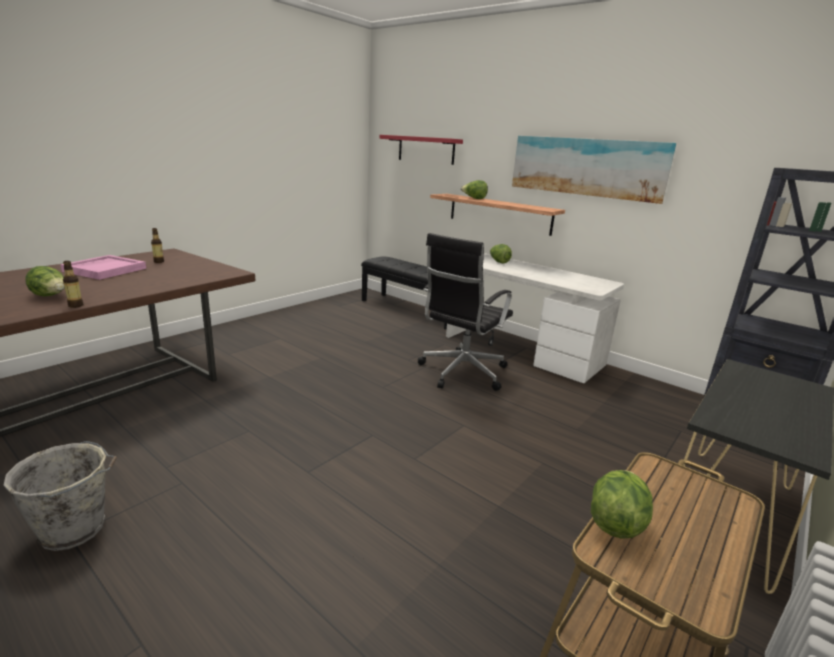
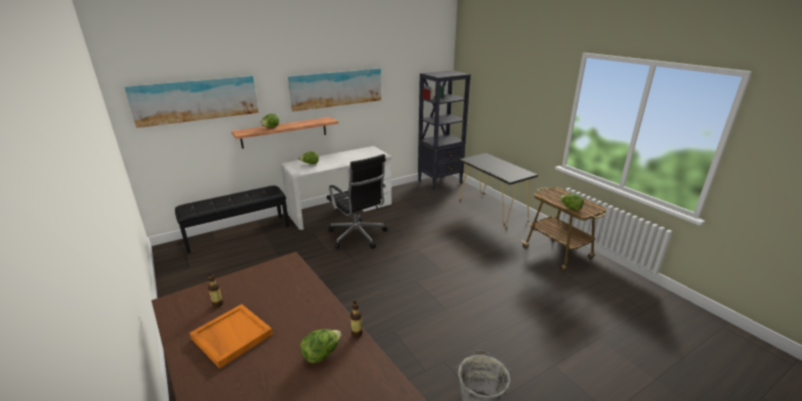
camera: 70 degrees left, 5 degrees up
(105, 269) = (231, 336): pink tray -> orange tray
(426, 149) = (196, 100): red shelf -> picture

